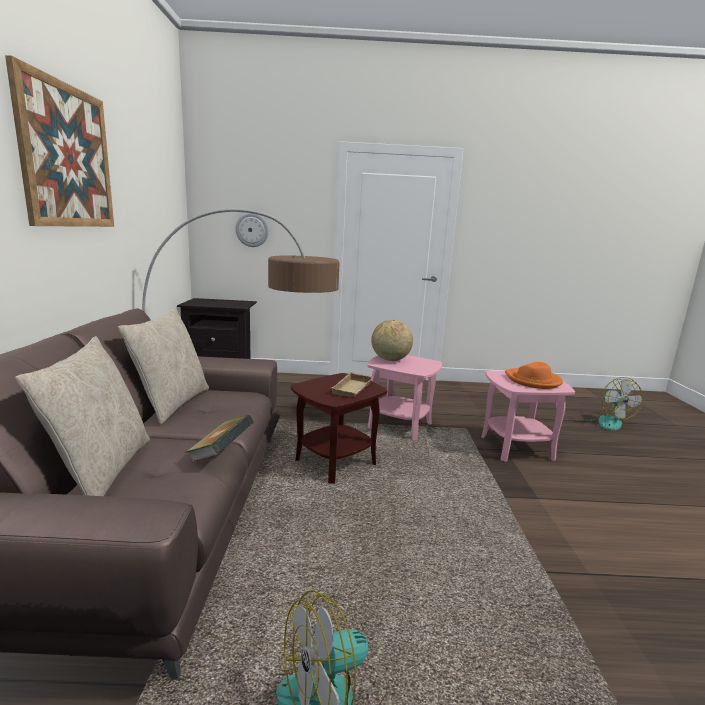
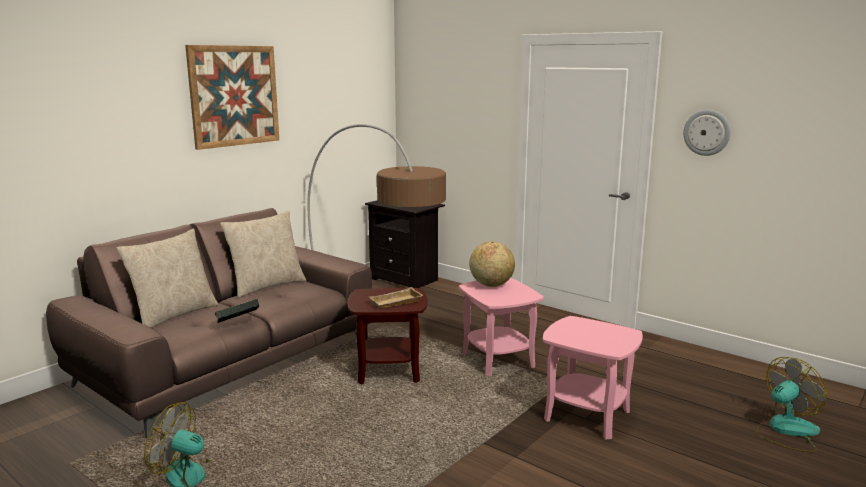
camera: 40 degrees right, 0 degrees up
(252, 230) = (444, 130): wall clock -> wall clock (707, 132)
(533, 380) = (598, 336): orange hat -> none
(604, 421) = (786, 430): fan -> fan turned 150 degrees counterclockwise

